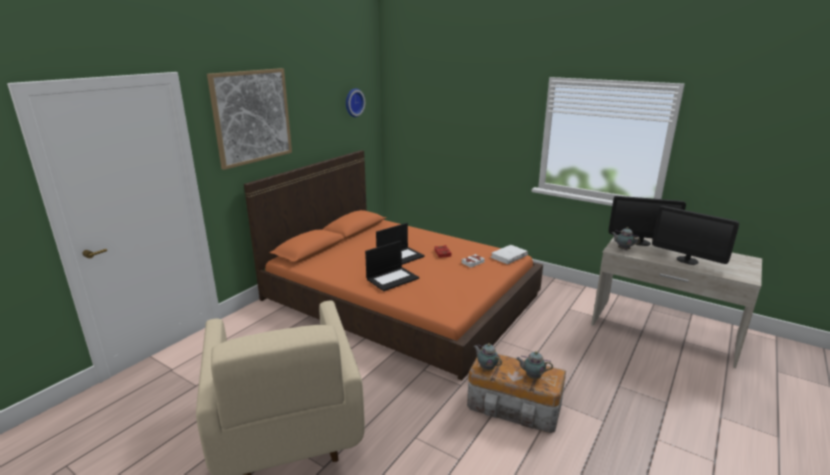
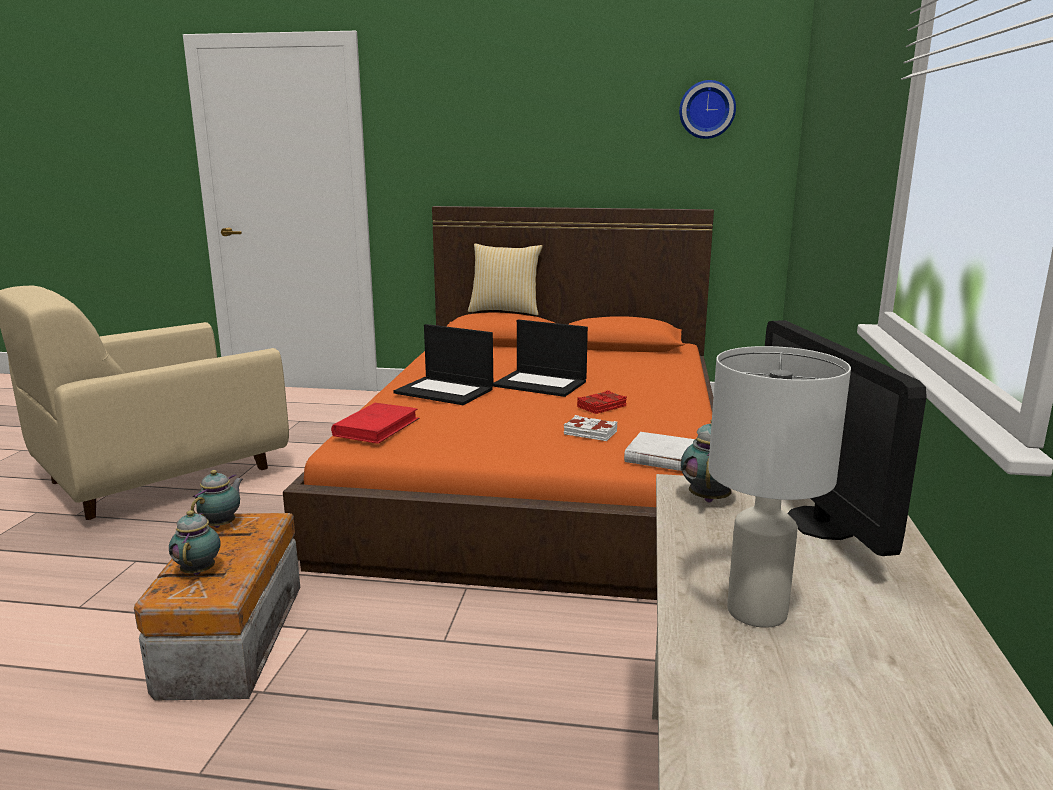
camera: 65 degrees right, 5 degrees down
(252, 117) = (465, 106): picture -> none
(299, 233) = (505, 311): none -> pillow
(435, 302) = (376, 427): none -> red book
(687, 260) = (758, 612): monitor -> white table lamp

